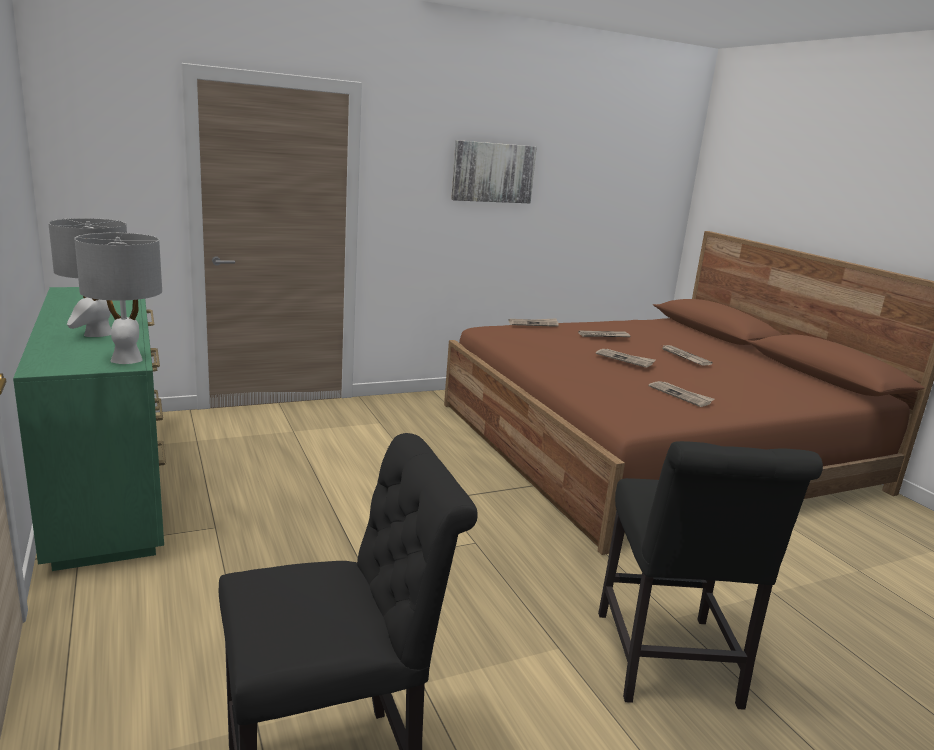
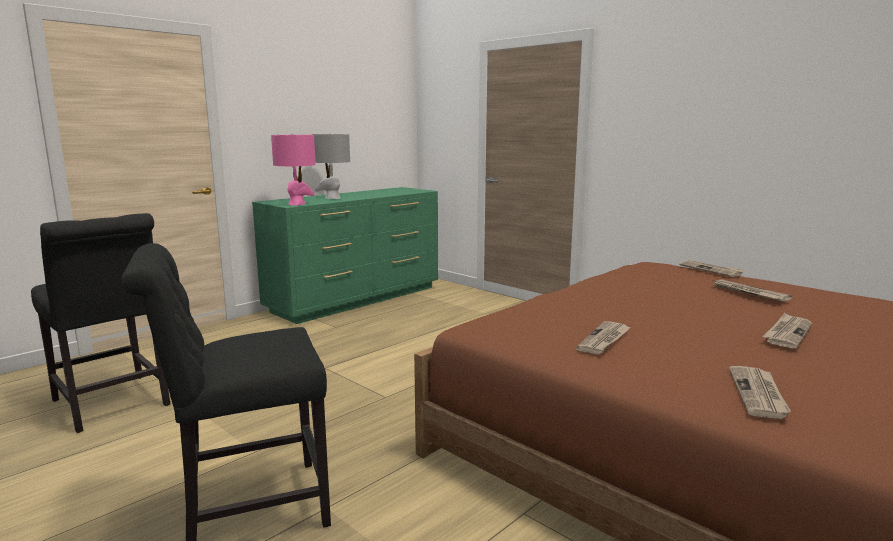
camera: 70 degrees right, 5 degrees down
(127, 359) = (297, 204): grey table lamp -> pink table lamp
(493, 172) = (727, 96): picture -> none
(625, 359) = (680, 308): newspaper -> newspaper (759, 394)

